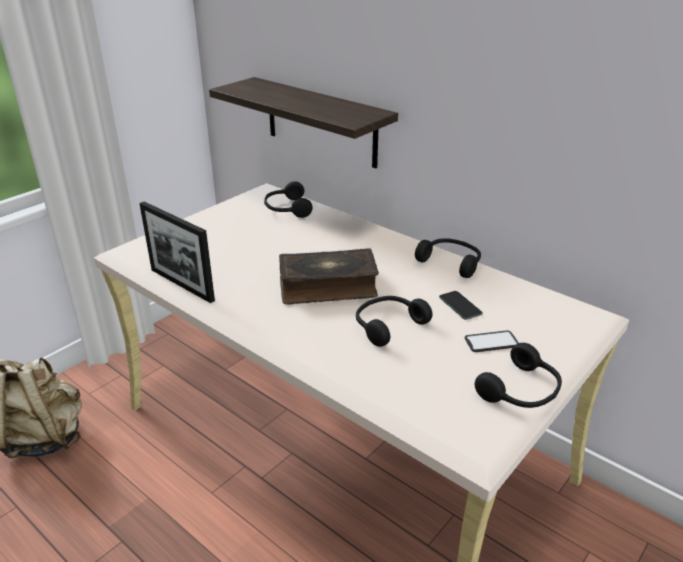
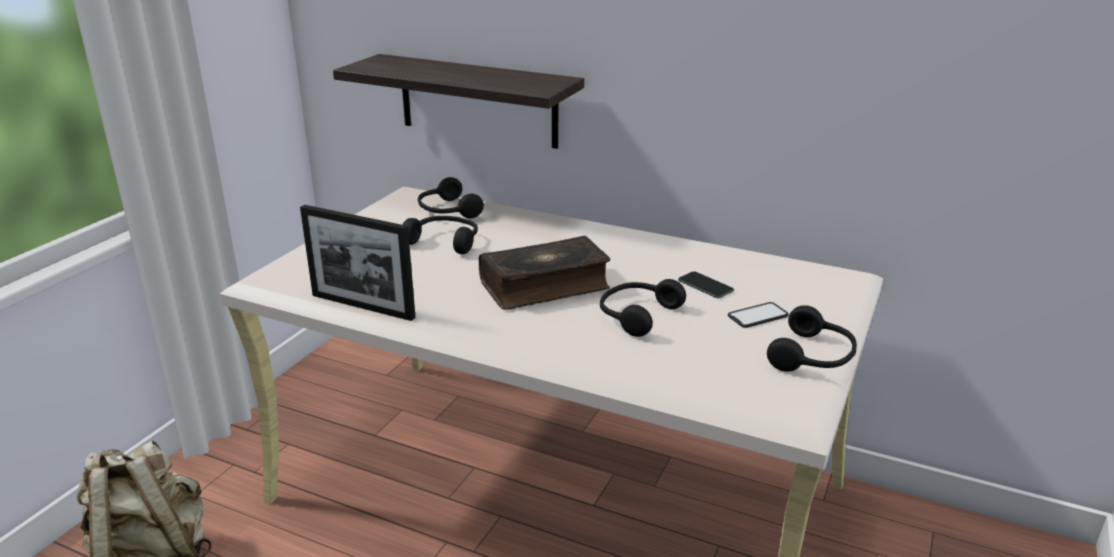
camera: 15 degrees left, 5 degrees down
(451, 262) = (672, 245): black headphones -> black headphones (445, 241)

